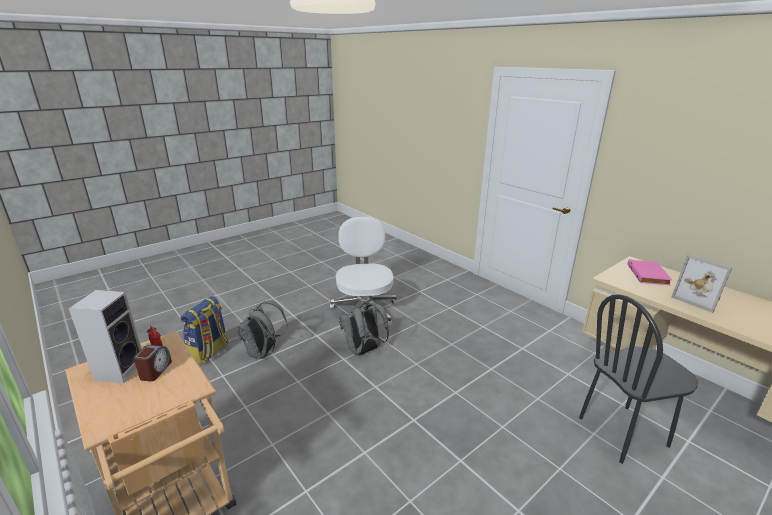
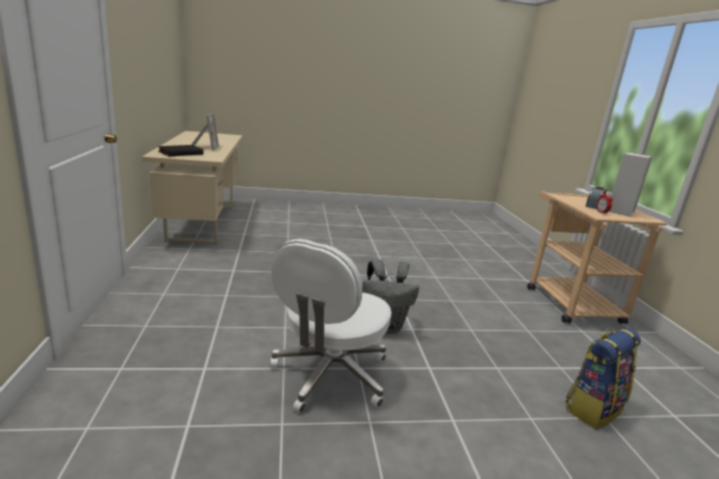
camera: 150 degrees left, 5 degrees down
(263, 353) = (509, 374): grey backpack -> none
(623, 432) = (271, 231): black chair -> none
(649, 275) = (180, 153): pink book -> black book

